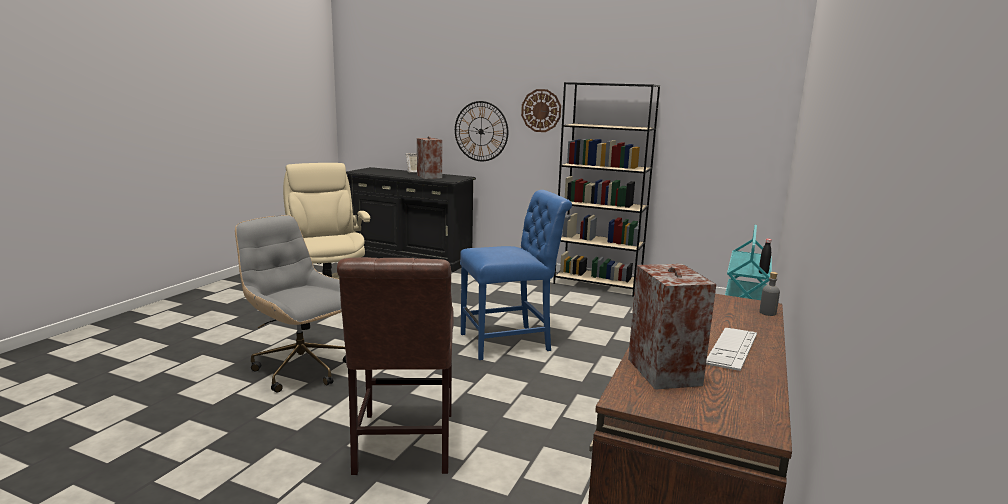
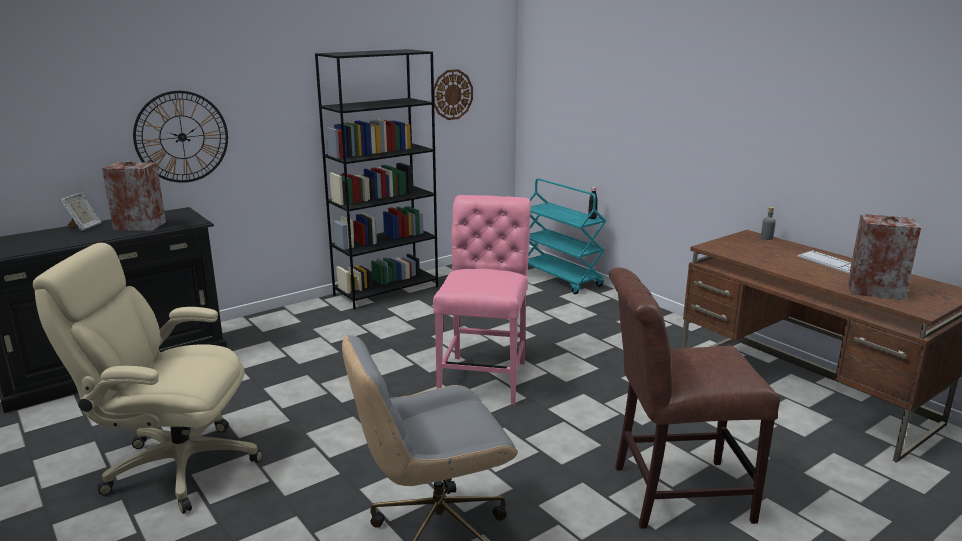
camera: 60 degrees left, 5 degrees up
(403, 446) = (673, 493): brown chair -> brown chair turned 150 degrees clockwise
(510, 342) = (485, 376): blue chair -> pink chair
(541, 110) = (271, 94): wall clock -> wall clock (452, 94)
(597, 284) = (386, 290): beige bookcase -> black bookcase

